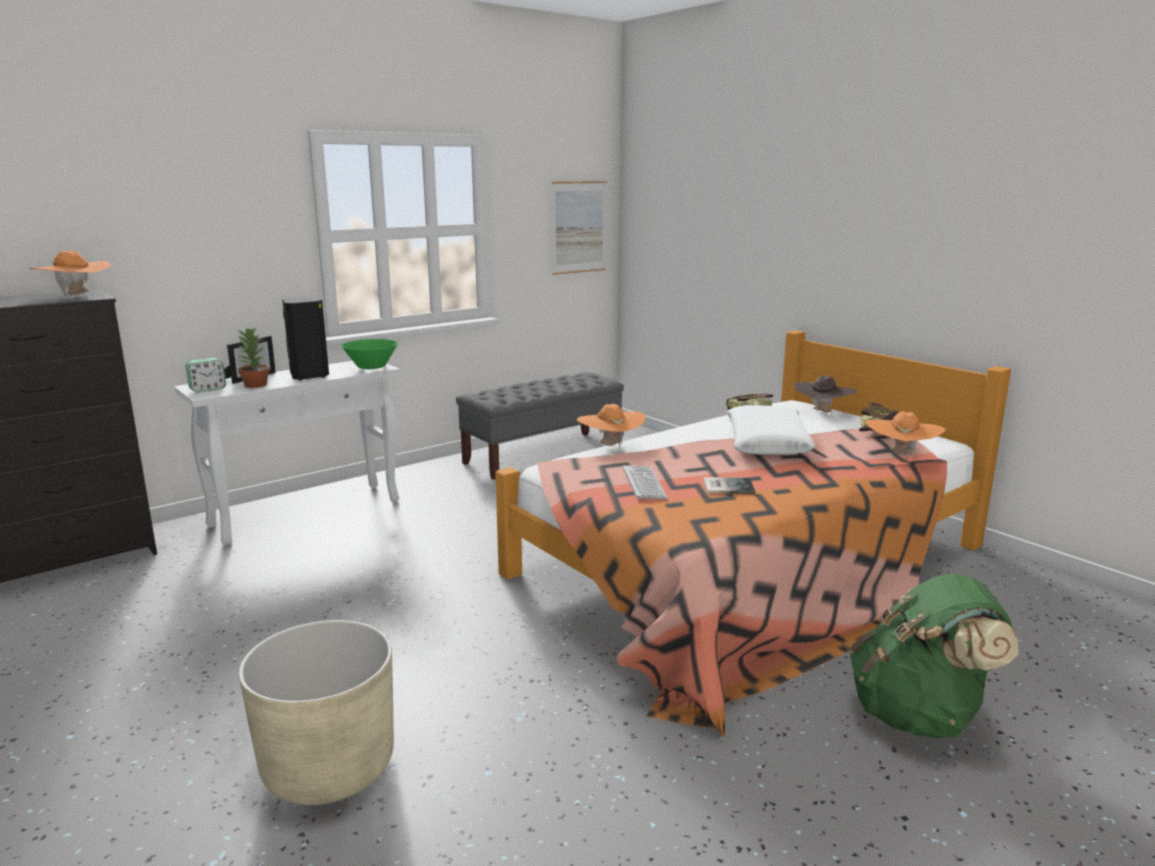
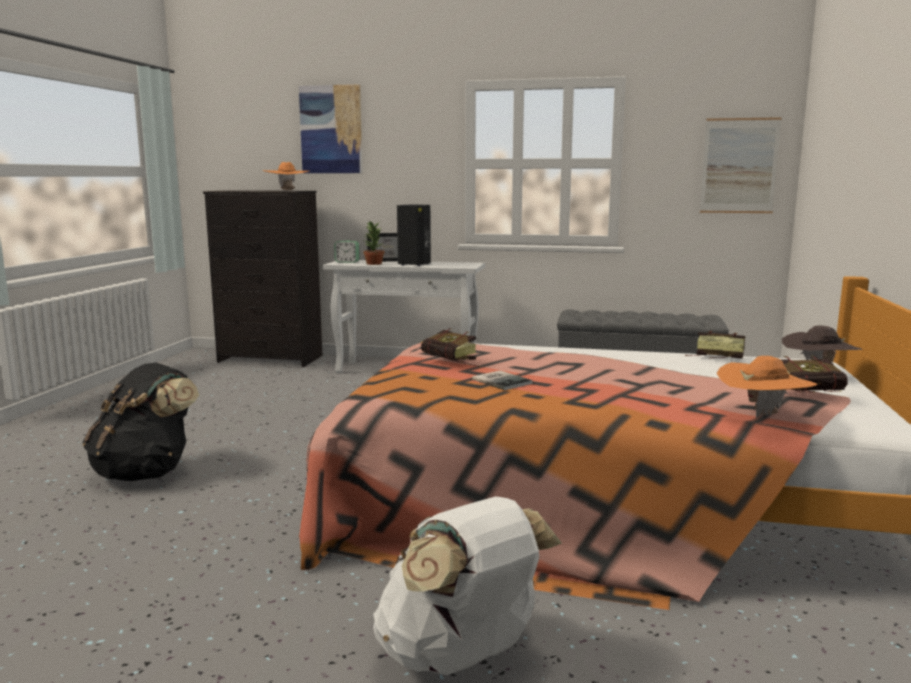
camera: 50 degrees right, 5 degrees down
(110, 194) = (331, 129): none -> picture
(329, 767) = (146, 473): beige planter -> black backpack
(371, 367) = (463, 265): green bowl -> none
(610, 445) = (525, 345): orange hat -> none
(644, 484) = (453, 363): keyboard -> book
(767, 443) = (648, 371): white pillow -> none
(919, 715) = (461, 656): green backpack -> white backpack

